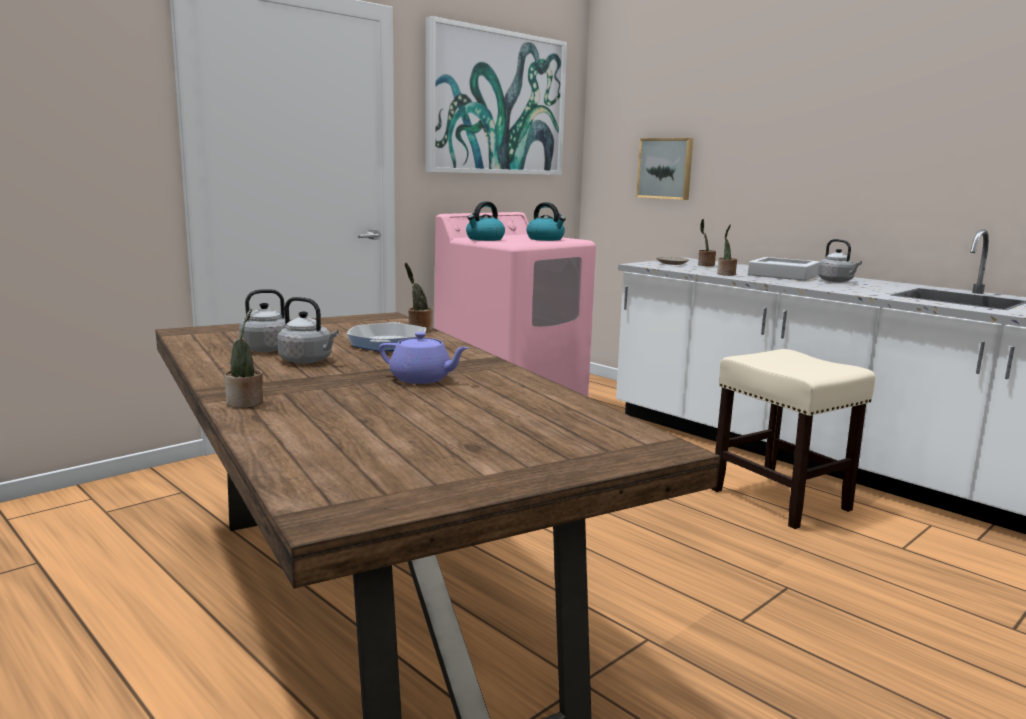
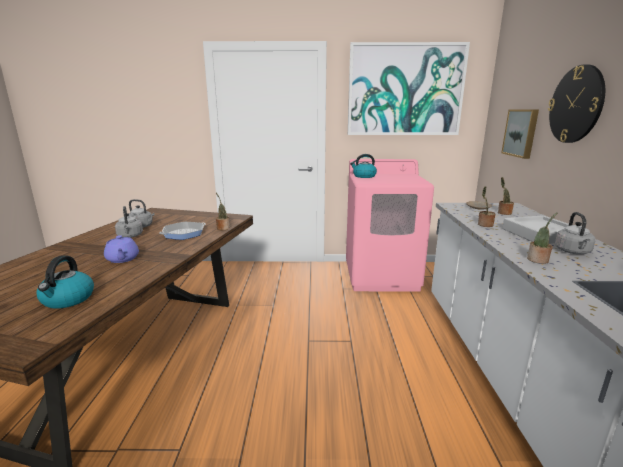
camera: 45 degrees right, 5 degrees up
(246, 403) = (47, 253): potted plant -> potted plant (538, 260)
(546, 239) = (402, 179): kettle -> kettle (68, 299)
(754, 132) = (576, 104): none -> wall clock
(781, 500) = (430, 414): beige stool -> none

